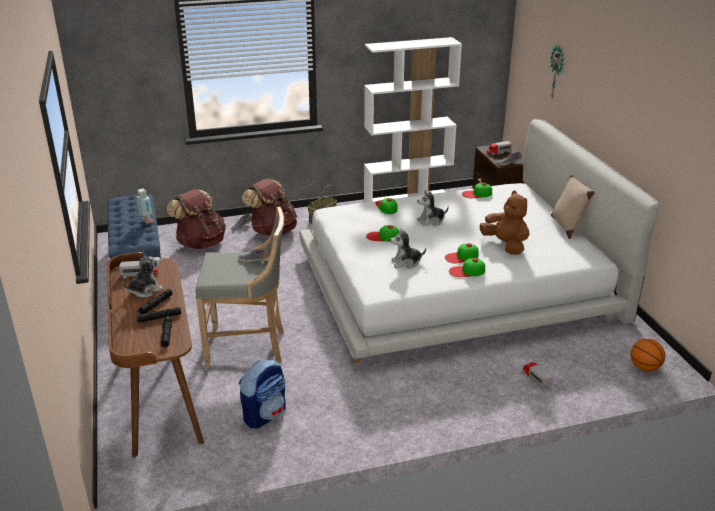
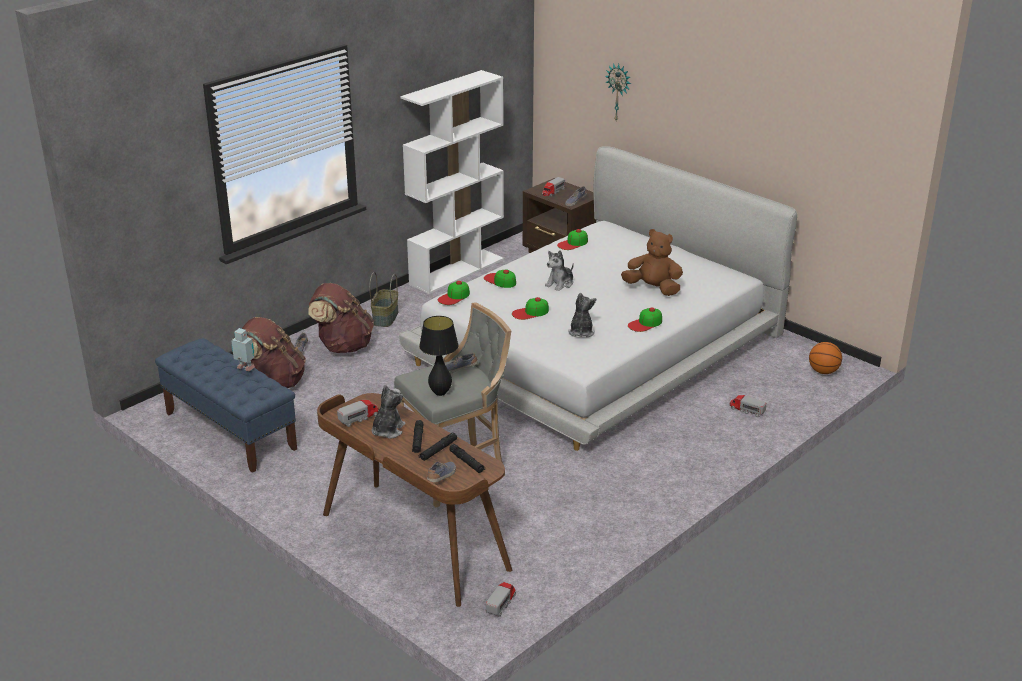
camera: 30 degrees left, 0 degrees up
(135, 340) = (442, 476): none -> shoe
(164, 468) = (501, 603): none -> toy truck
(219, 274) = (440, 393): none -> black table lamp
(265, 414) = (542, 525): backpack -> none
(406, 263) = (581, 332): plush toy -> plush toy turned 135 degrees clockwise
(461, 257) = (626, 311): cap -> cap (454, 297)
(567, 226) = (688, 255): beige pillow -> none

